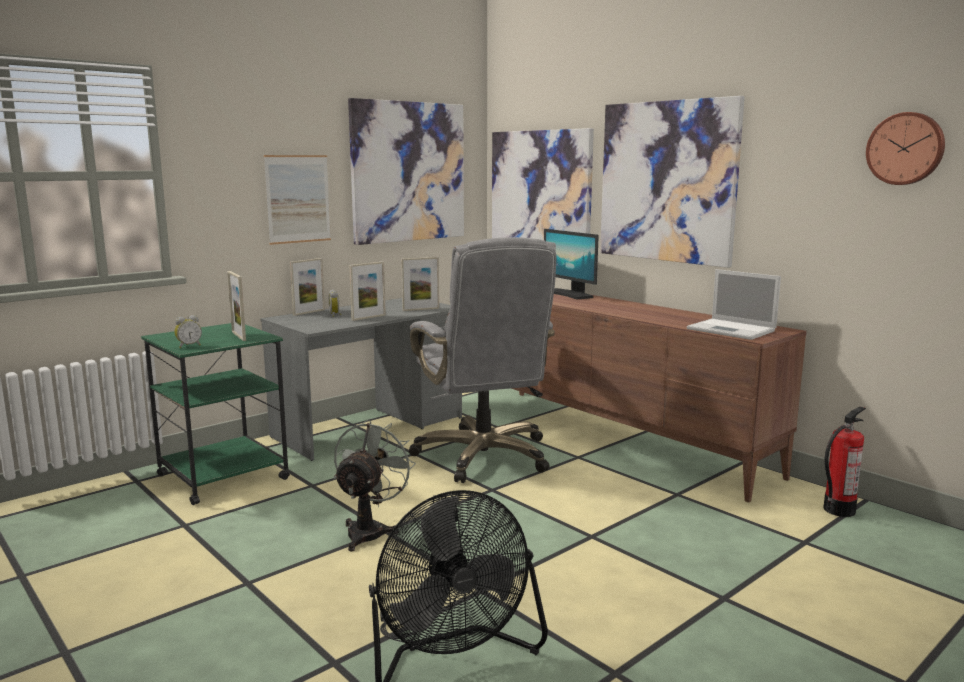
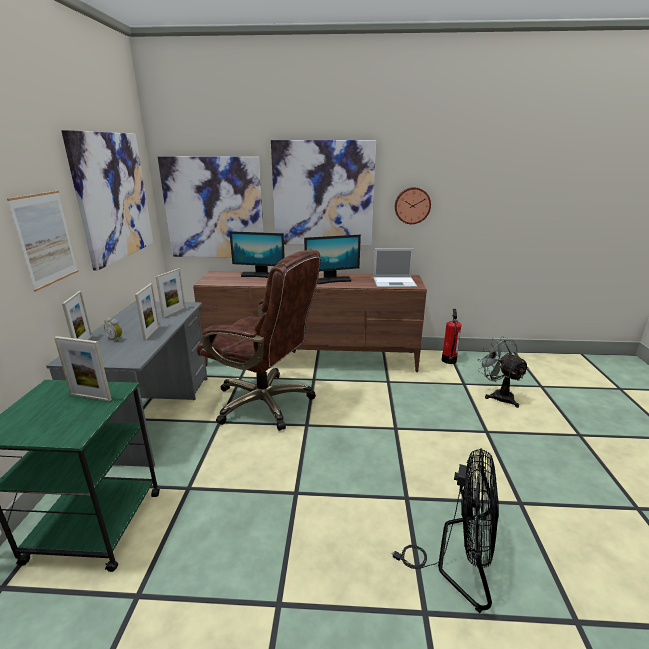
camera: 45 degrees left, 10 degrees up
(189, 346) = (64, 432): alarm clock -> none
(370, 530) = (287, 499): grey fan -> grey fan (498, 395)
(483, 455) = (263, 402): grey office chair -> brown office chair
(646, 313) = (332, 280): none -> monitor
(905, 149) = (468, 174): wall clock -> wall clock (412, 205)

